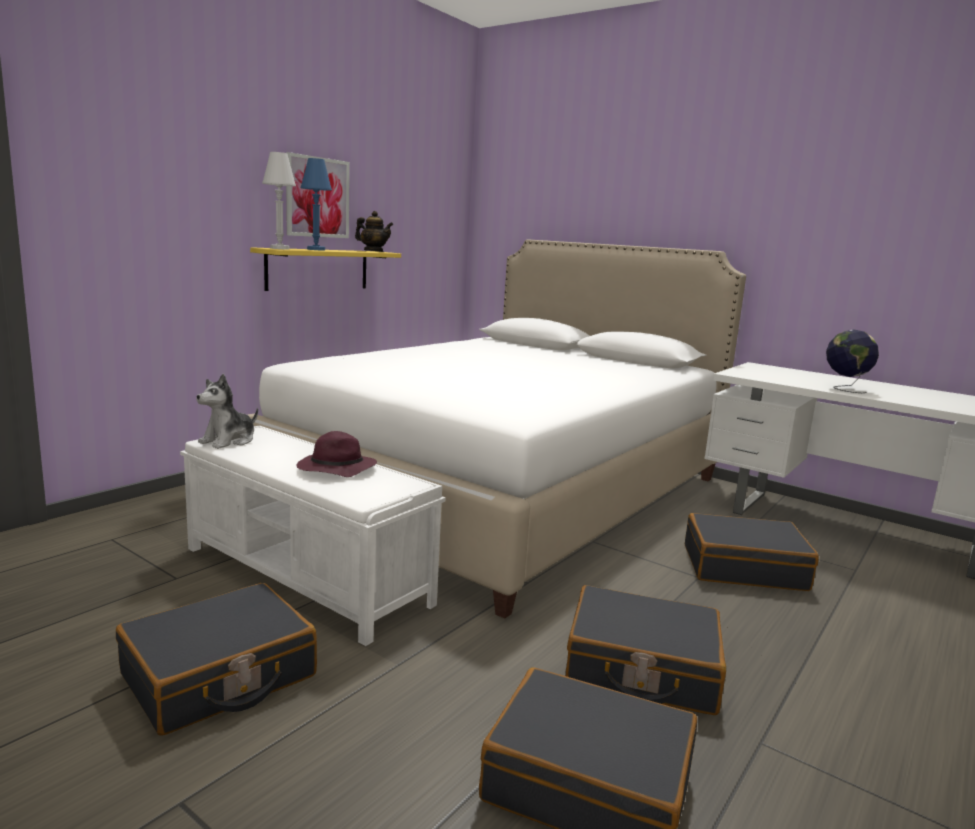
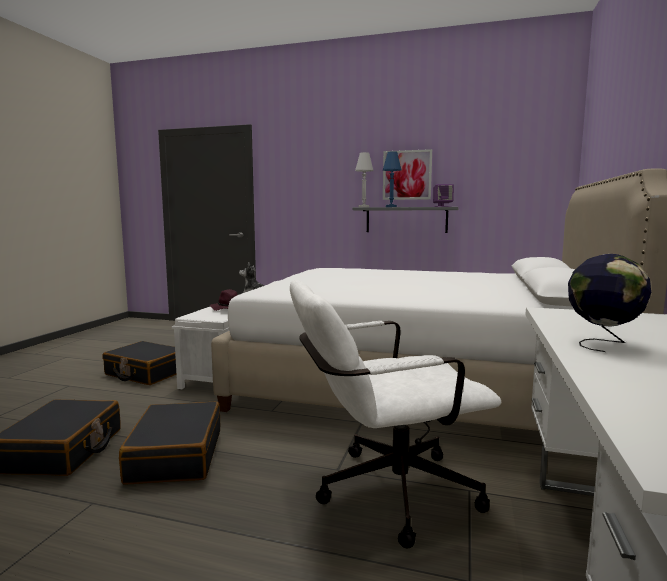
camera: 70 degrees right, 5 degrees down
(318, 269) = (406, 220): yellow shelf -> grey shelf
(373, 251) = (442, 206): teapot -> purple speaker
(744, 567) = (384, 492): black suitcase -> white office chair

